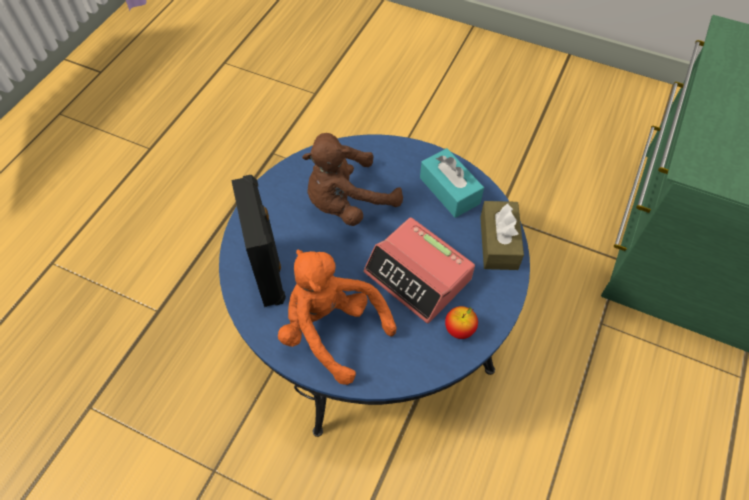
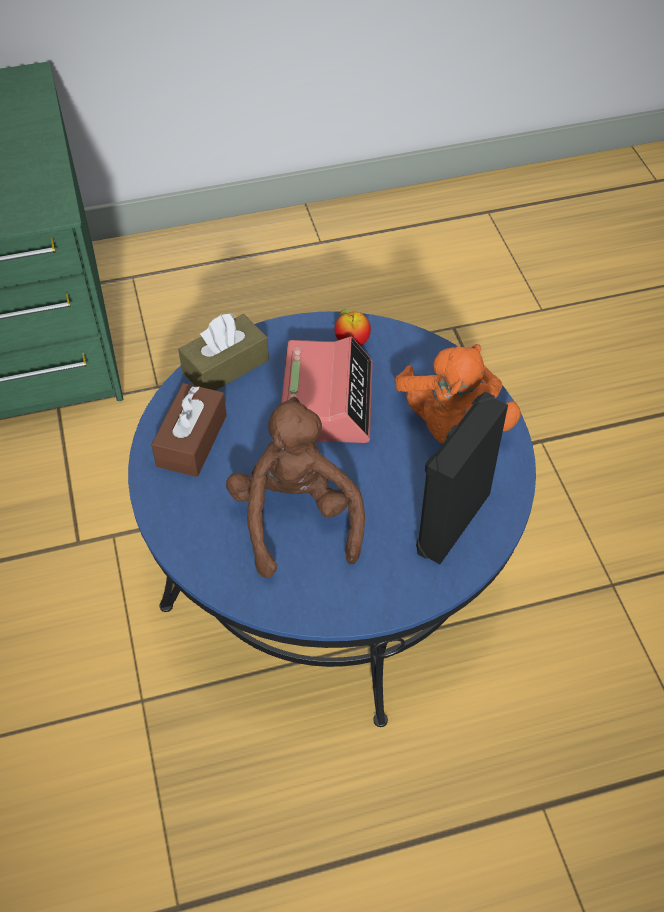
camera: 130 degrees left, 5 degrees down
(347, 202) = (296, 518): brown plush toy -> brown plush toy turned 120 degrees counterclockwise
(449, 190) = (192, 440): turquoise tissue box -> brown tissue box

